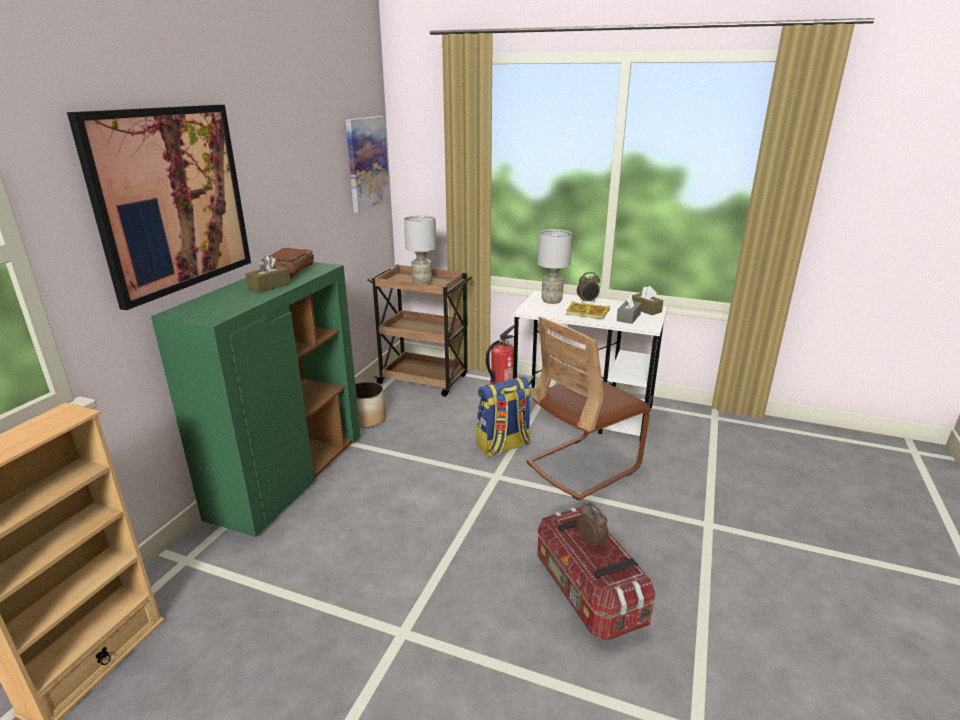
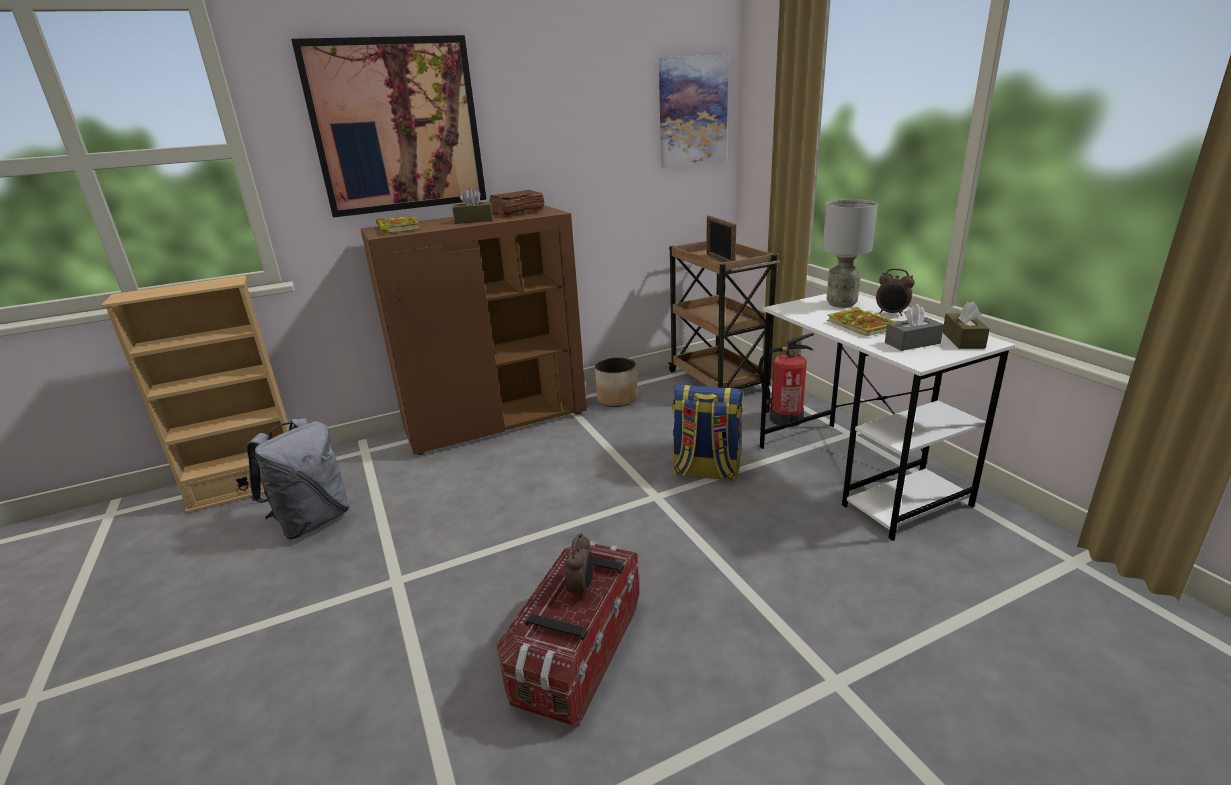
camera: 45 degrees right, 0 degrees up
(205, 308) = (398, 228): none -> book
(238, 643) = (312, 521): none -> grey backpack
(289, 477) = (497, 422): green cabinet -> brown cabinet
(422, 283) = (720, 260): grey table lamp -> picture frame
(583, 466) = (766, 530): brown chair -> none

